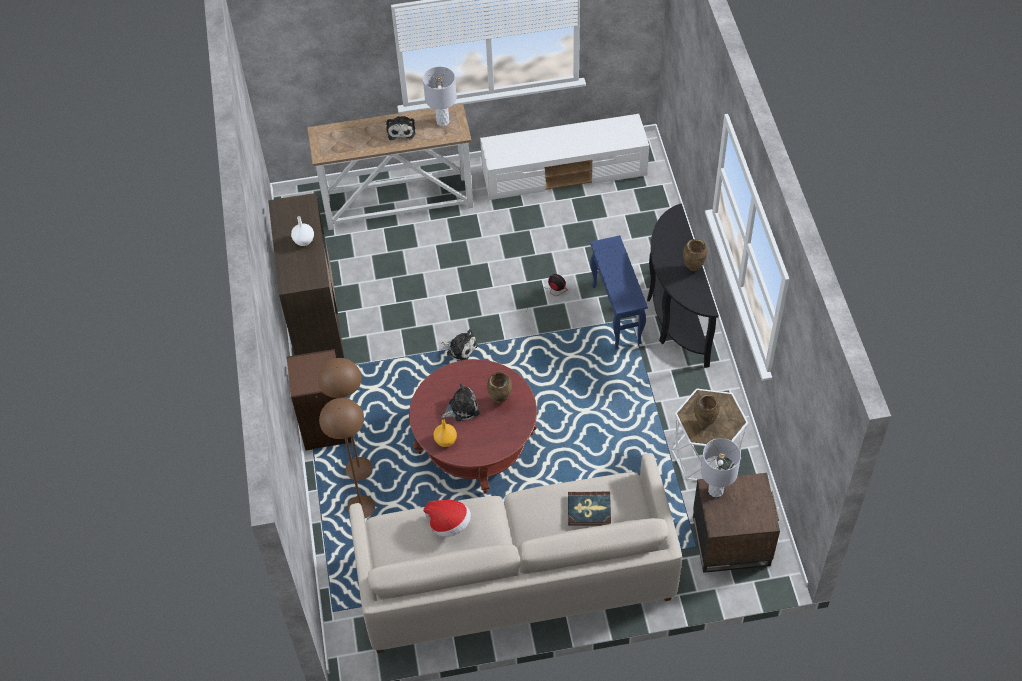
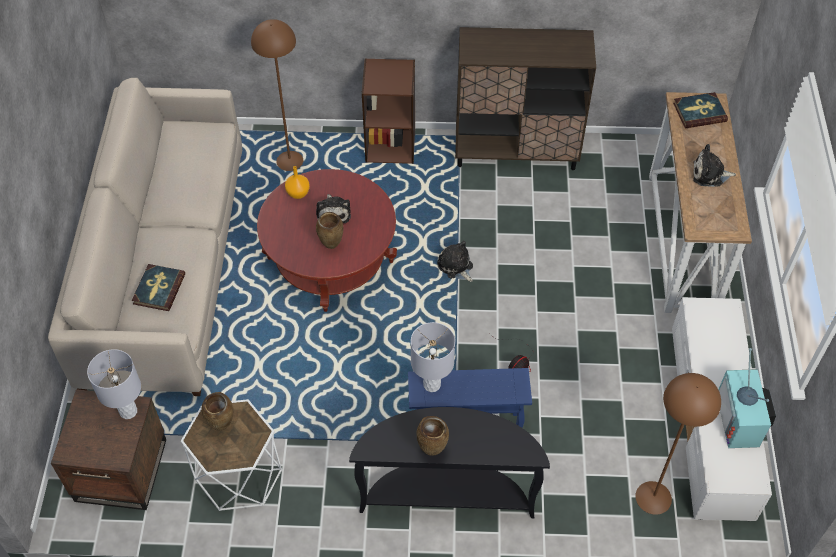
camera: 100 degrees right, 0 degrees up
(304, 240) = (528, 51): white vase -> none
(333, 141) = (699, 112): none -> book
(359, 469) = (333, 165): brown floor lamp -> brown floor lamp (653, 498)
(442, 122) = (720, 215): grey table lamp -> grey table lamp (431, 384)
(449, 524) = (194, 174): hat -> none
(460, 349) = (456, 267): plush toy -> plush toy turned 105 degrees clockwise
(587, 131) = (741, 420): none -> television

